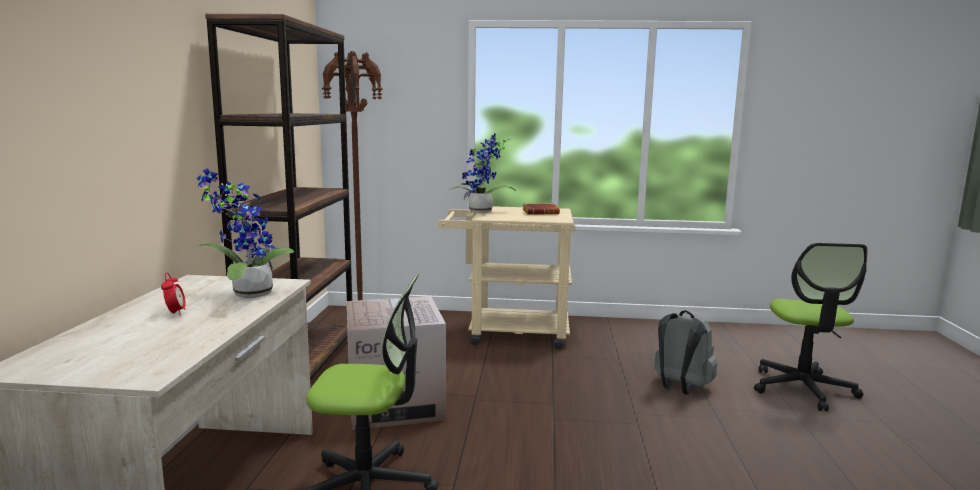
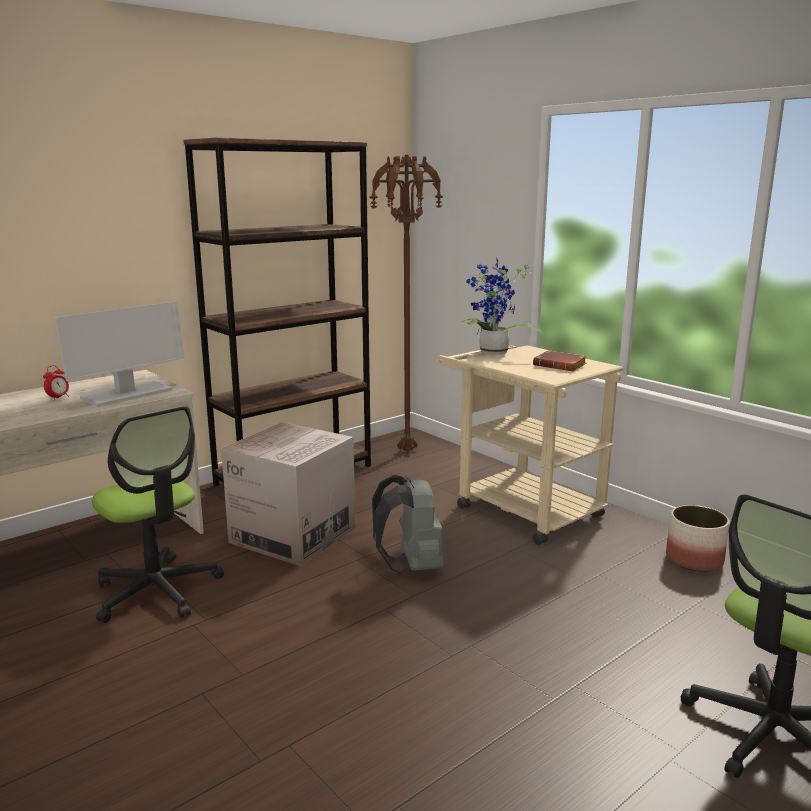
camera: 45 degrees right, 5 degrees up
(247, 294) = (126, 394): potted plant -> monitor
(640, 329) = (694, 559): none -> planter
(680, 388) = (586, 646): grey backpack -> grey backpack (411, 566)

